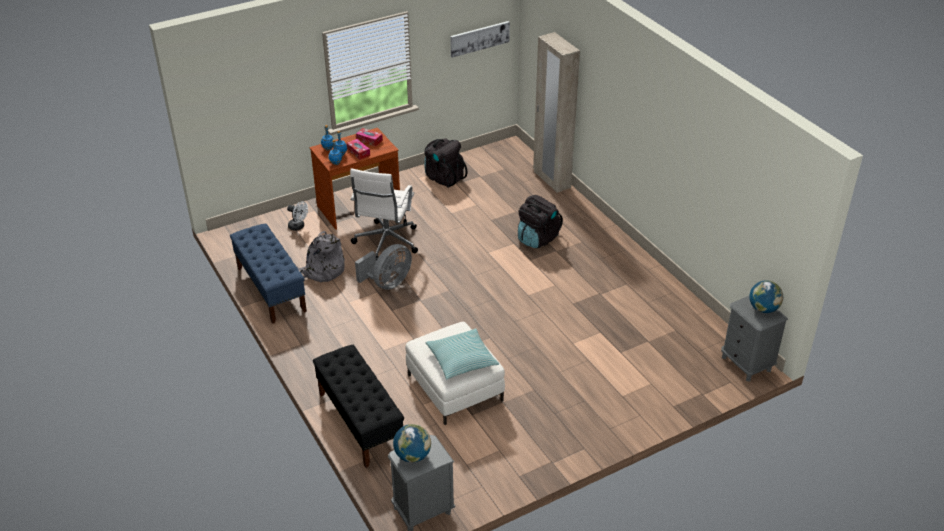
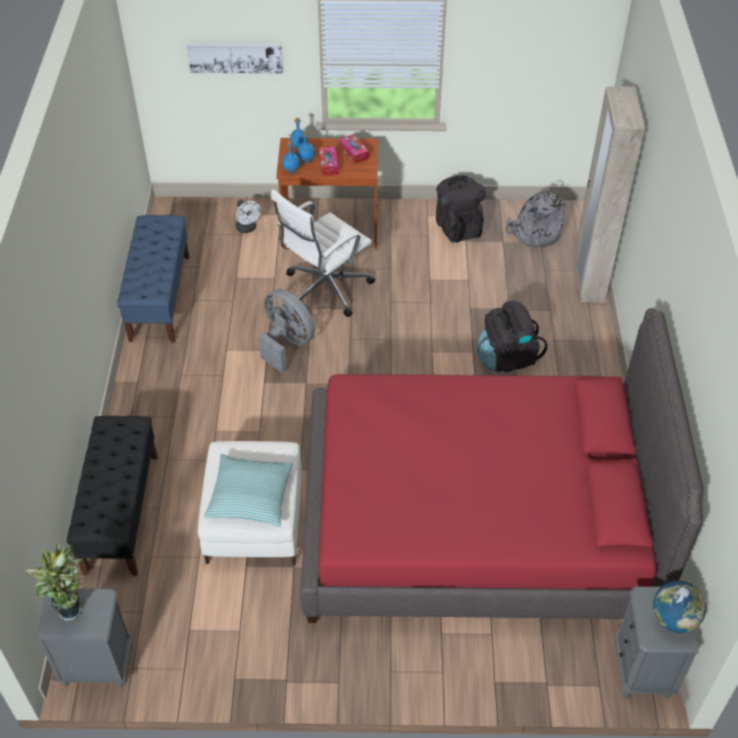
camera: 30 degrees right, 10 degrees up
(322, 271) = (229, 297): grey backpack -> grey backpack (534, 233)
(387, 283) = (286, 344): grey fan -> grey fan turned 120 degrees counterclockwise
(412, 455) = (70, 607): globe -> potted plant
(479, 38) = (553, 60): picture -> picture (235, 57)
(593, 331) = (476, 522): none -> red bed

